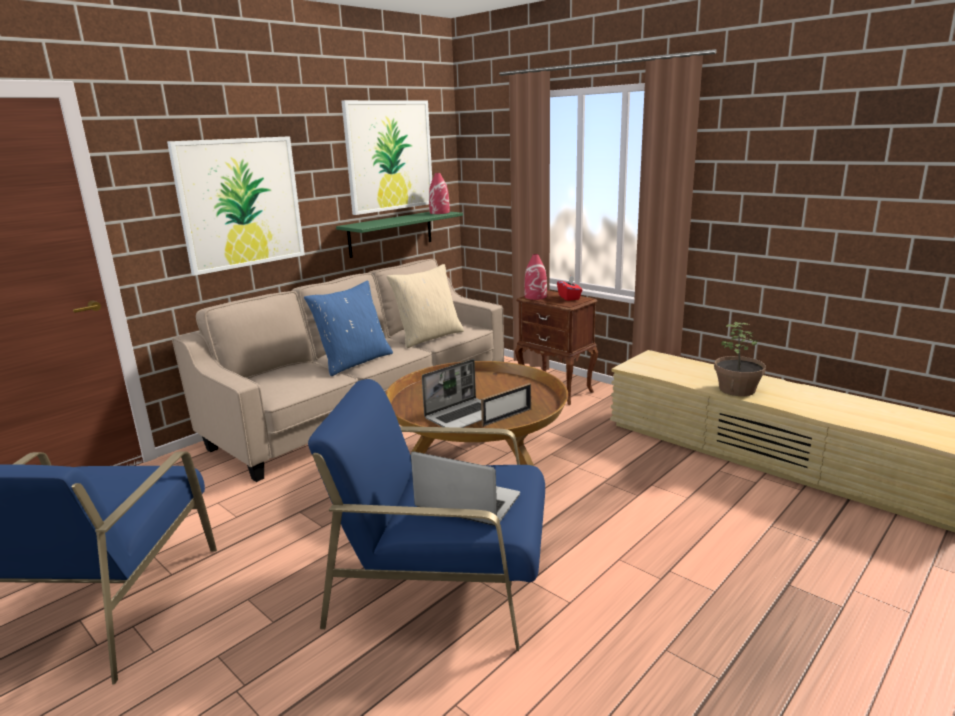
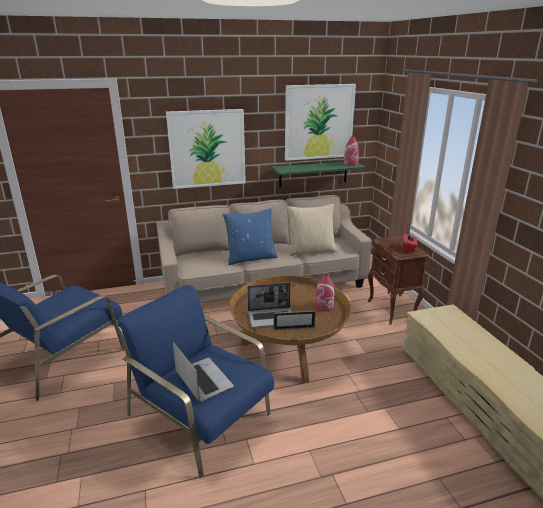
camera: 30 degrees right, 5 degrees up
(535, 297) = (386, 241): red vase -> red vase (324, 306)
(737, 389) = (481, 363): potted plant -> none

